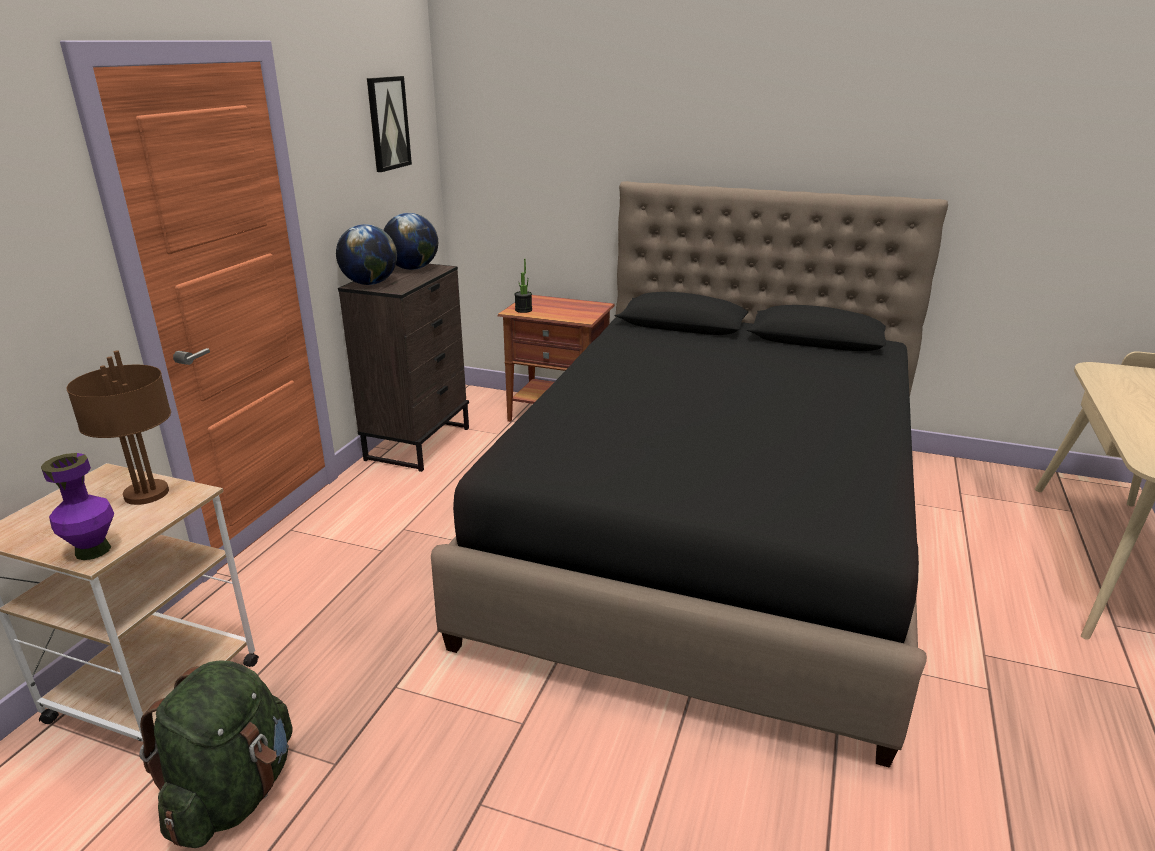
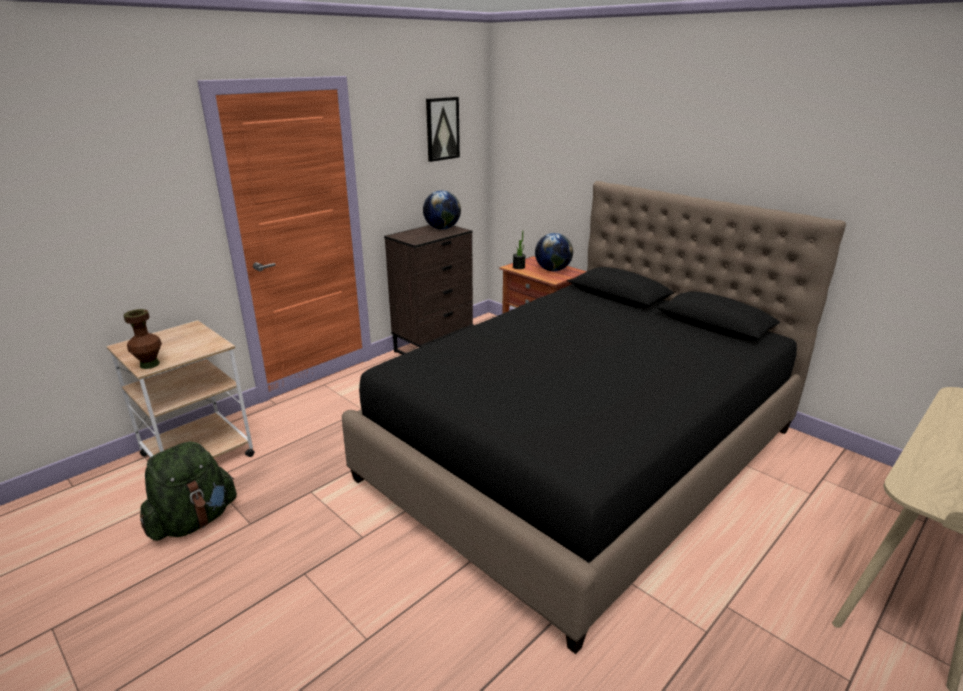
camera: 25 degrees right, 0 degrees up
(92, 550) = (149, 364): purple vase -> brown vase
(146, 494) = (198, 341): brown table lamp -> none
(370, 283) = (405, 235): globe -> globe (552, 270)

